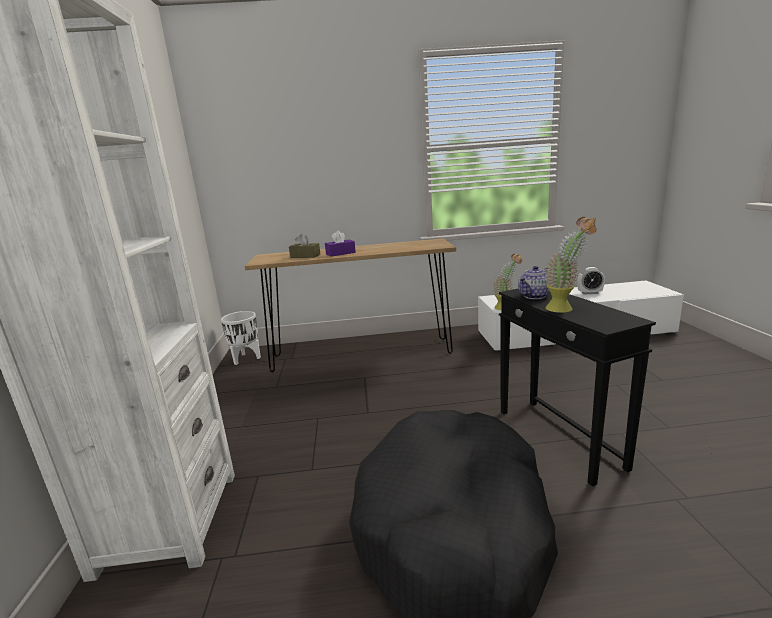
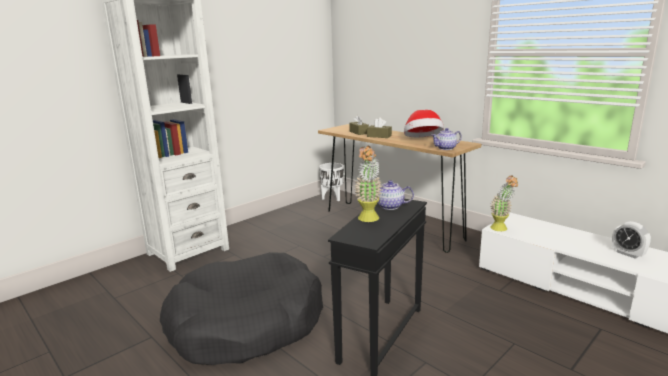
camera: 50 degrees right, 0 degrees up
(340, 253) = (379, 136): purple tissue box -> brown tissue box
(393, 246) = (422, 140): none -> hat
(436, 246) = (446, 148): none -> teapot

